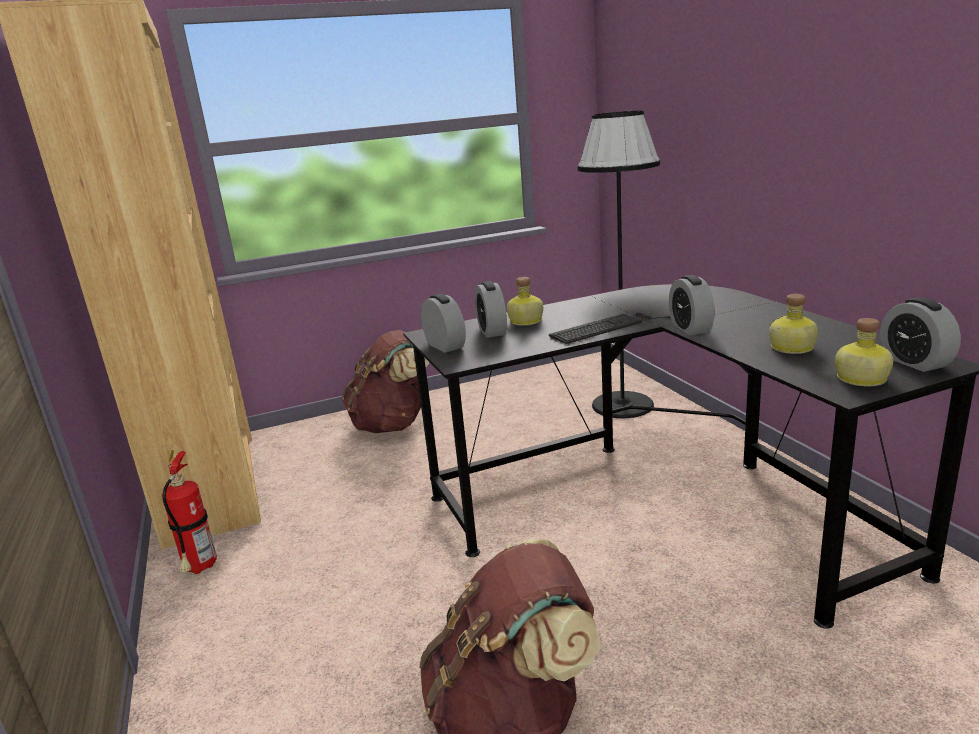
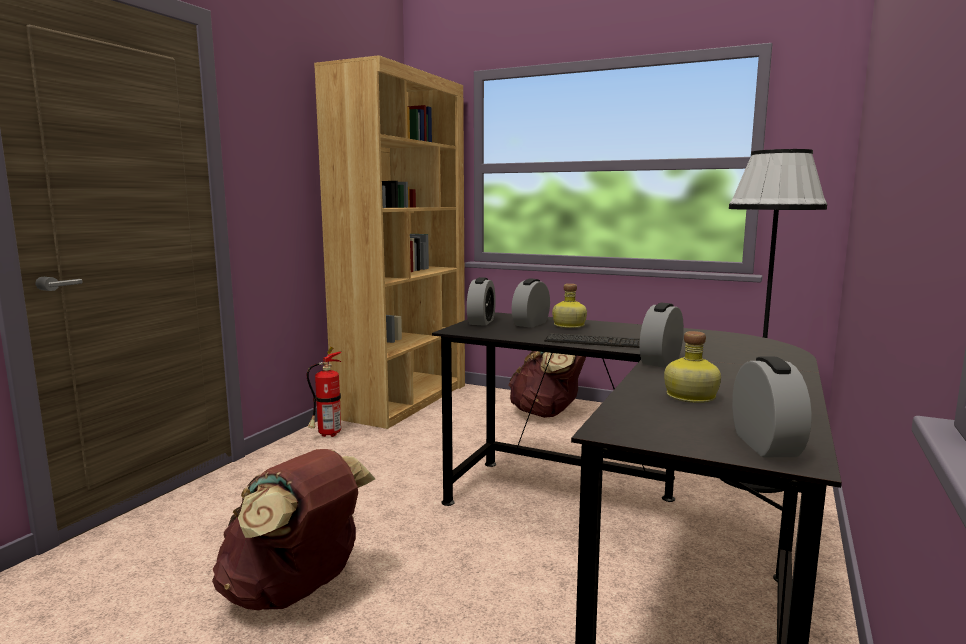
camera: 45 degrees right, 10 degrees down
(859, 379) = (660, 430): bottle -> none
(914, 362) = (765, 445): alarm clock -> alarm clock turned 150 degrees clockwise

